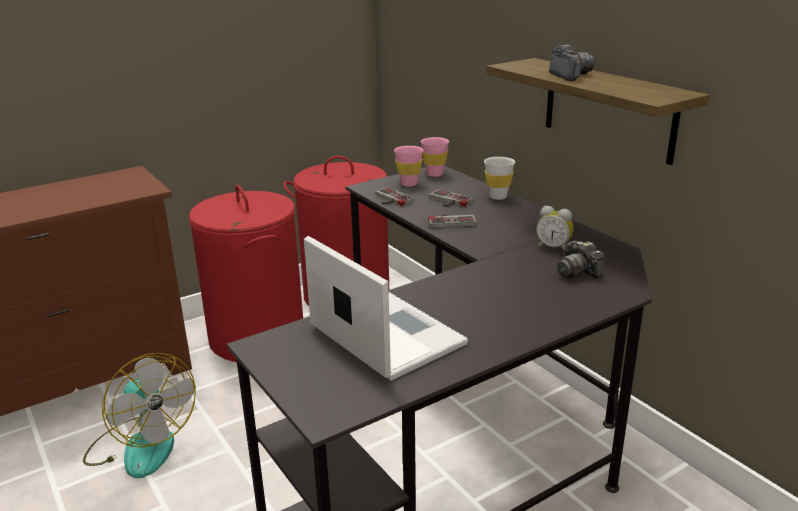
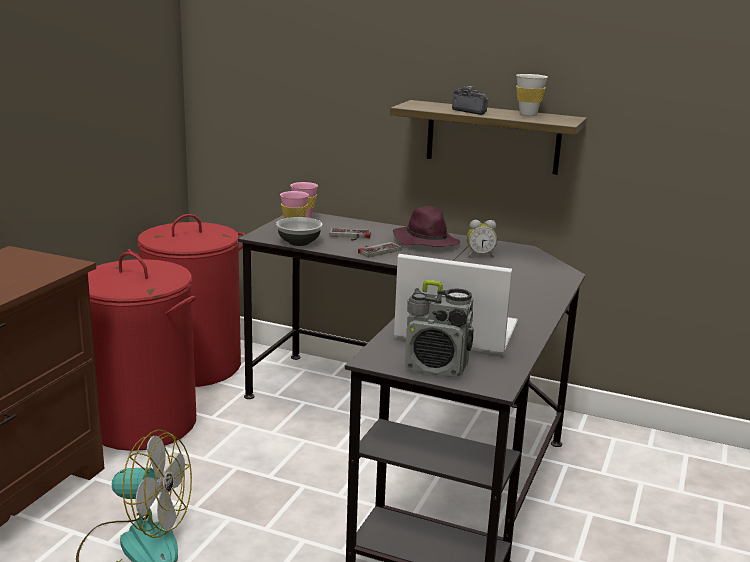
camera: 35 degrees left, 5 degrees down
(300, 374) = (436, 367): none -> radio
(390, 199) = (298, 242): game controller -> bowl
(498, 197) = (384, 227): white cup -> white cup (528, 114)
(517, 220) = (425, 241): none -> purple hat
(577, 272) = (518, 267): camera -> none

